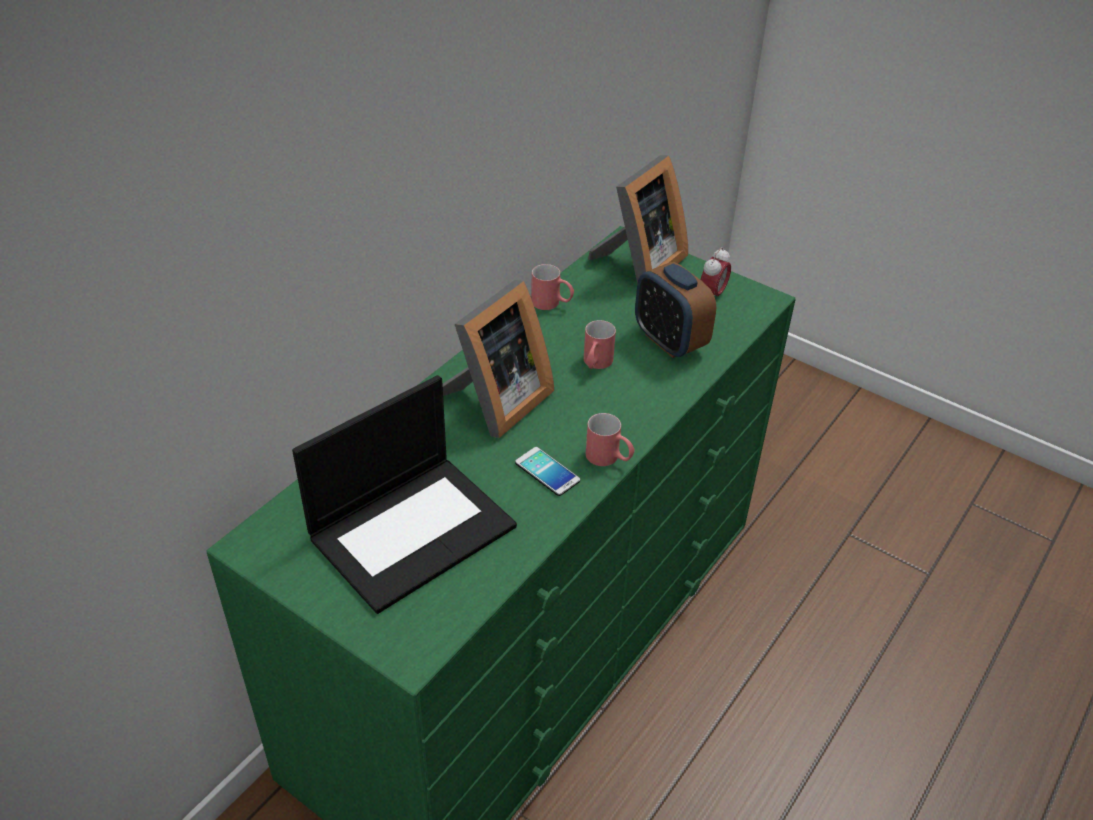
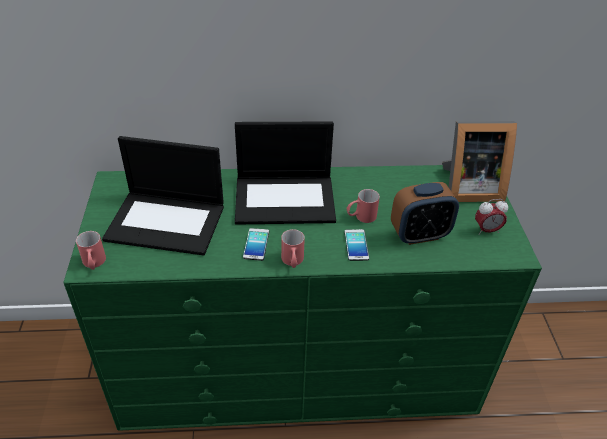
camera: 50 degrees right, 0 degrees up
(495, 402) = (286, 199): picture frame -> laptop
(552, 304) = (387, 176): red mug -> red mug (94, 264)
(635, 395) = (356, 245): none -> phone
(669, 341) = (419, 235): alarm clock -> alarm clock turned 120 degrees counterclockwise

